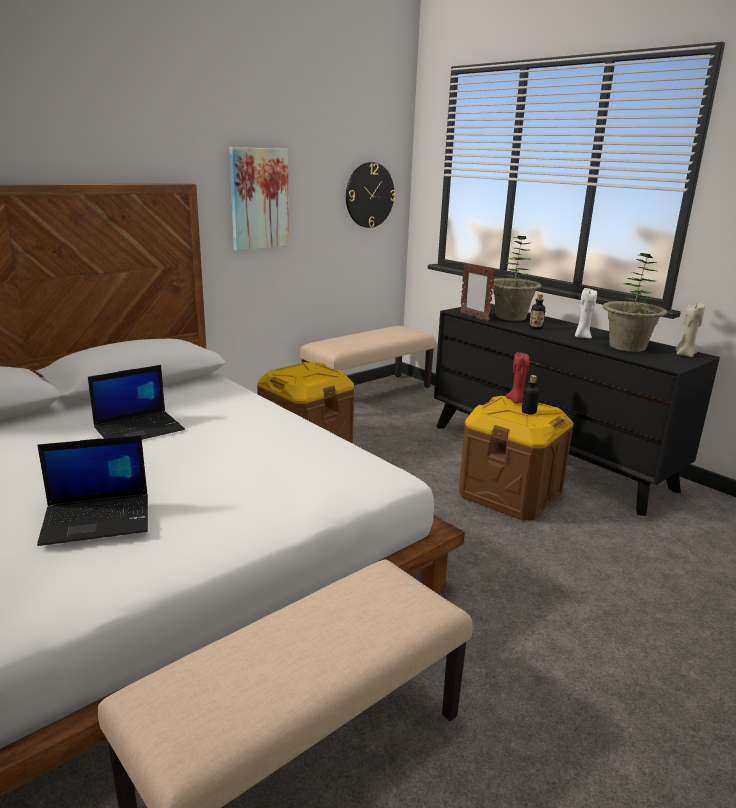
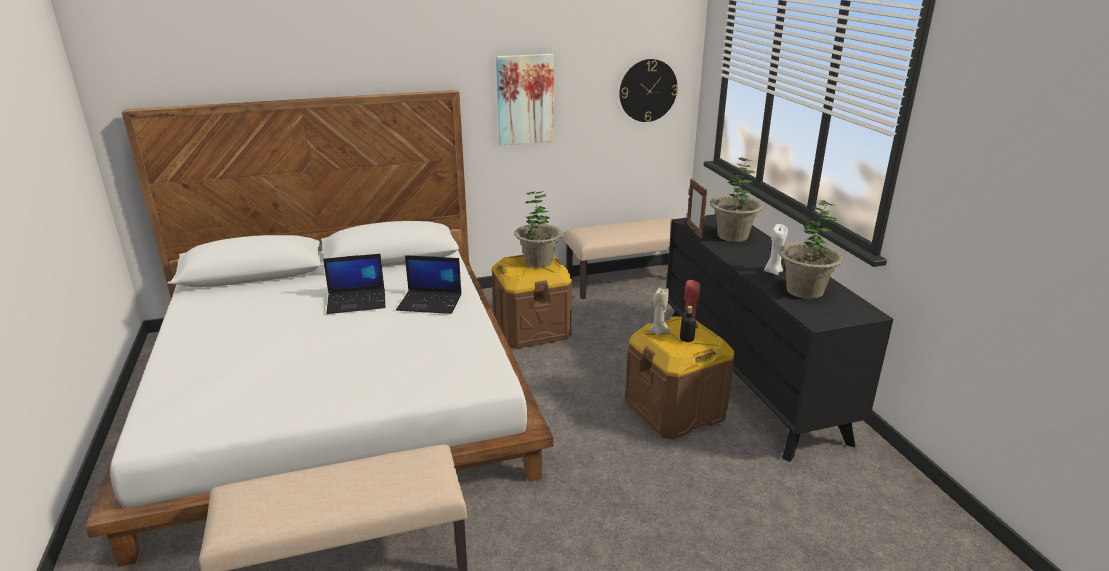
camera: 25 degrees right, 5 degrees up
(98, 519) = (275, 371): laptop -> laptop (430, 302)
(311, 369) = (538, 261): none -> potted plant
(535, 328) = (739, 253): bottle -> none
(684, 355) = (854, 310): beige candle -> beige candle (658, 332)

